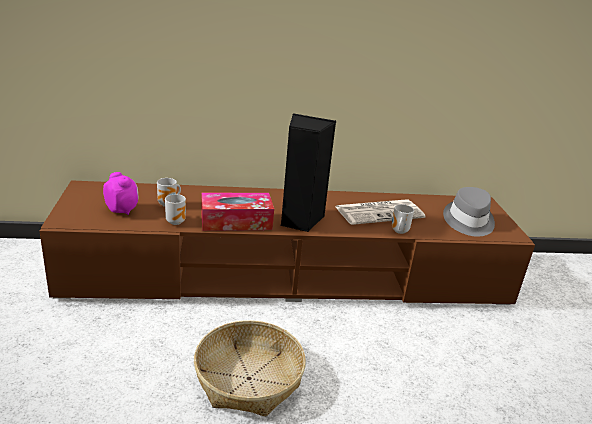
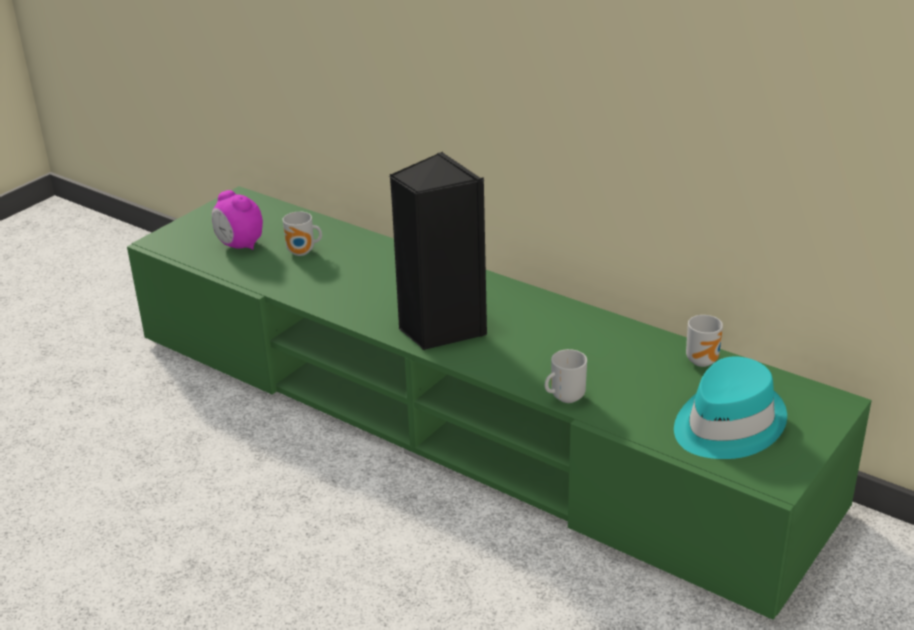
camera: 45 degrees right, 5 degrees up
(122, 210) = (239, 245): alarm clock -> alarm clock turned 135 degrees clockwise
(176, 221) = (279, 280): mug -> mug (704, 360)
(236, 221) = (351, 303): tissue box -> none
(248, 378) = (236, 526): basket -> none
(290, 275) = (462, 419): brown tv stand -> green tv stand
(380, 212) = (588, 357): newspaper -> none
(468, 221) = (726, 425): grey hat -> turquoise hat

